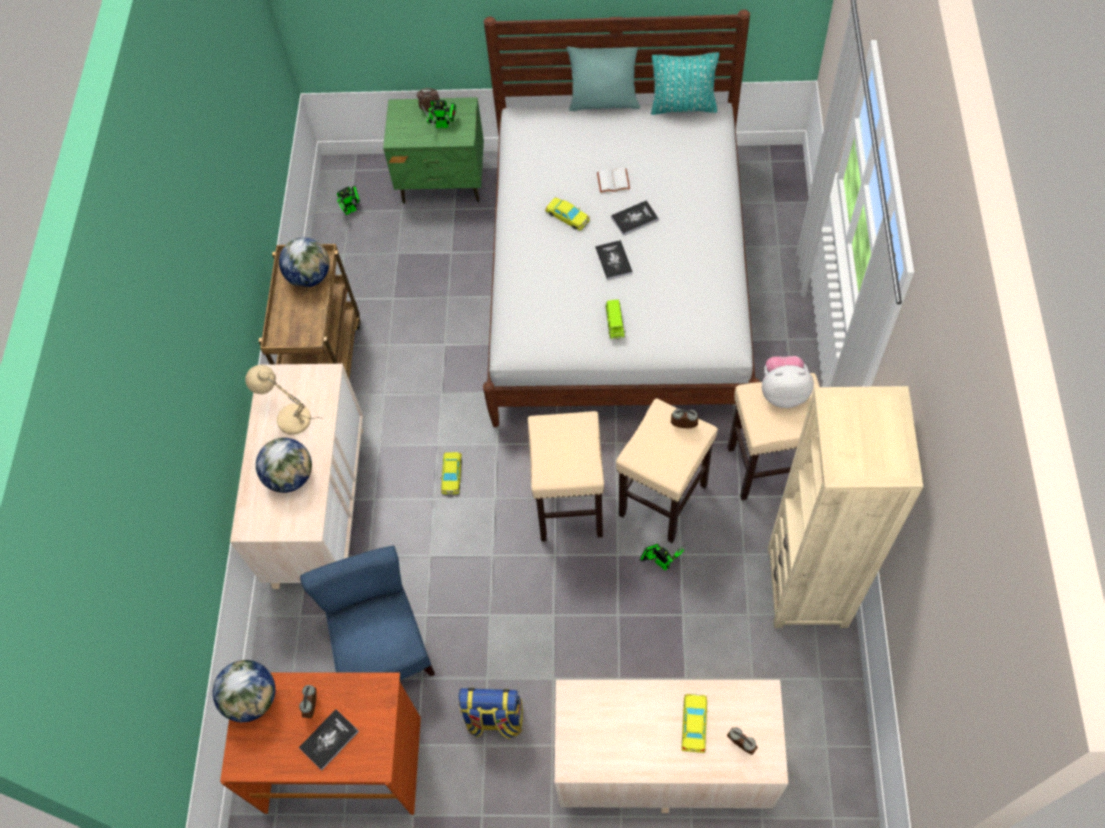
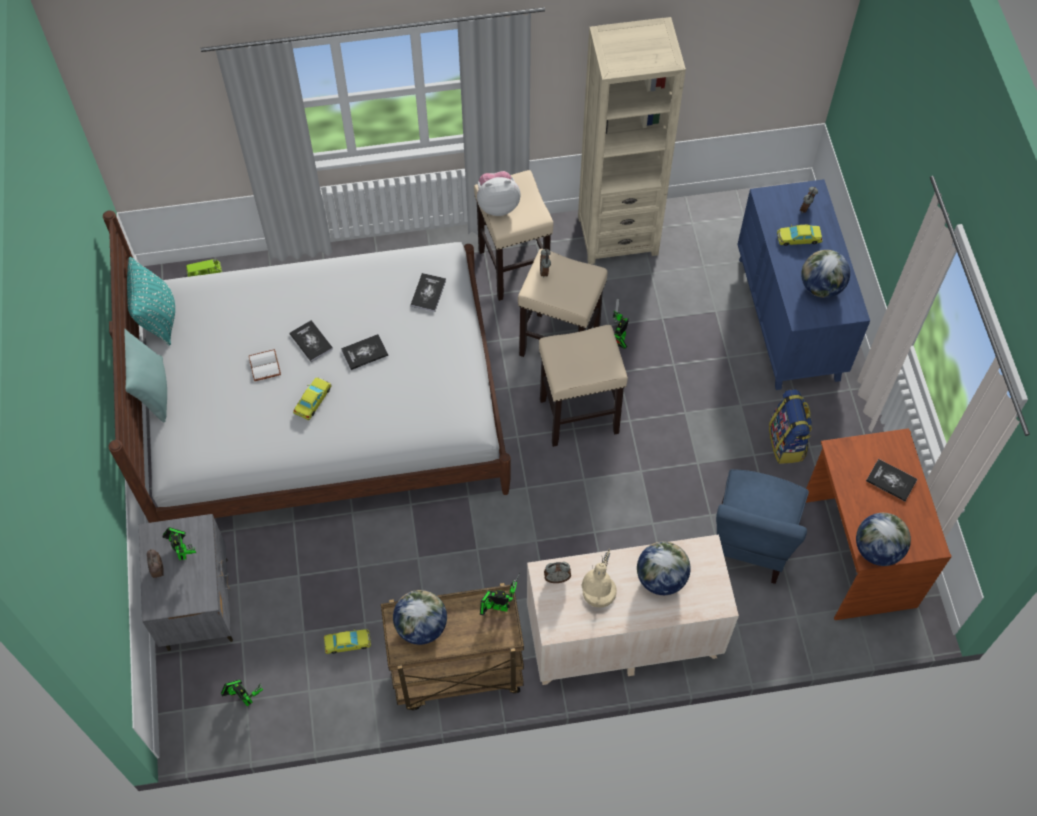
camera: 105 degrees left, 0 degrees up
(310, 337) = (497, 606): none -> toy robot
(313, 706) = (868, 499): alarm clock -> alarm clock (557, 578)
(385, 650) = (750, 542): blue chair -> blue chair turned 45 degrees counterclockwise
(443, 182) = (198, 603): green nightstand -> grey nightstand
(451, 475) = (566, 521): yellow toy car -> yellow toy car (347, 642)
(613, 732) = (821, 287): none -> globe
(615, 324) = (438, 343): green toy car -> green toy car (205, 273)
(662, 765) = (788, 319): beige dresser -> blue dresser
(679, 321) = (428, 293): none -> book
(783, 392) = (497, 204): plush toy -> plush toy turned 90 degrees clockwise

